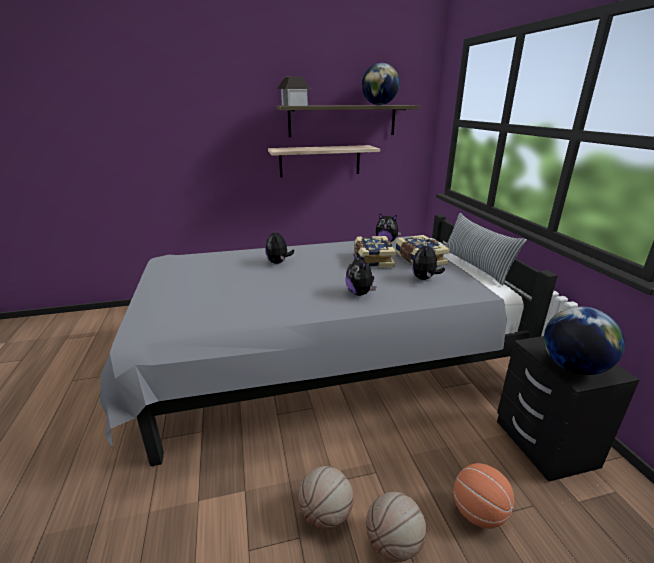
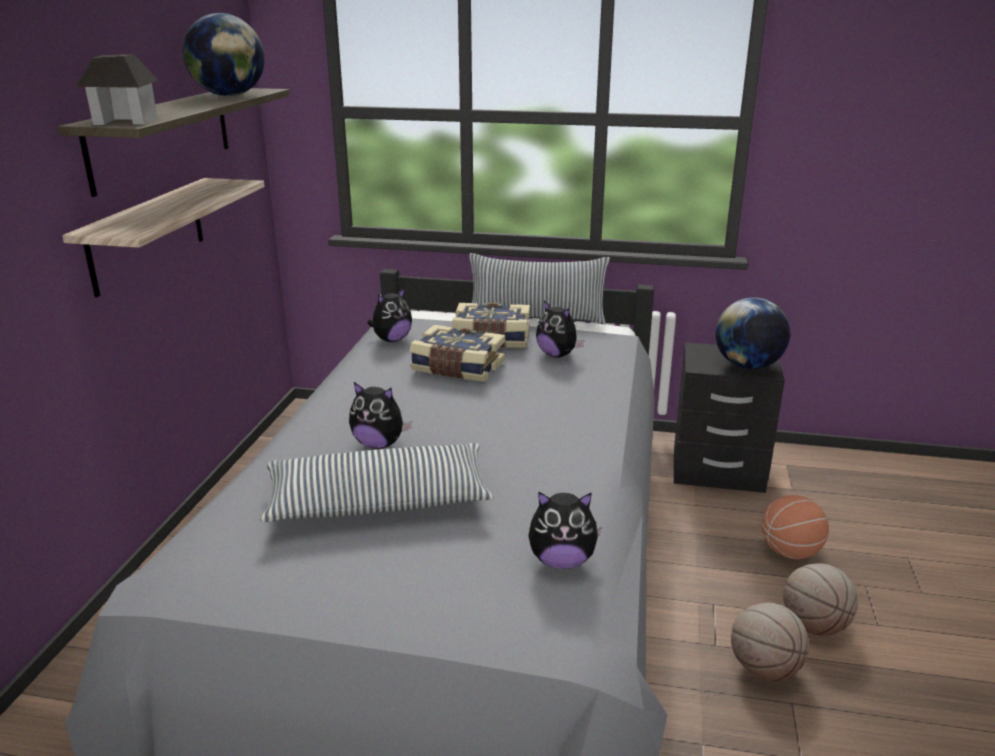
camera: 65 degrees left, 0 degrees up
(230, 273) = (379, 501): none -> pillow
(360, 293) = (566, 406): plush toy -> plush toy (562, 561)

